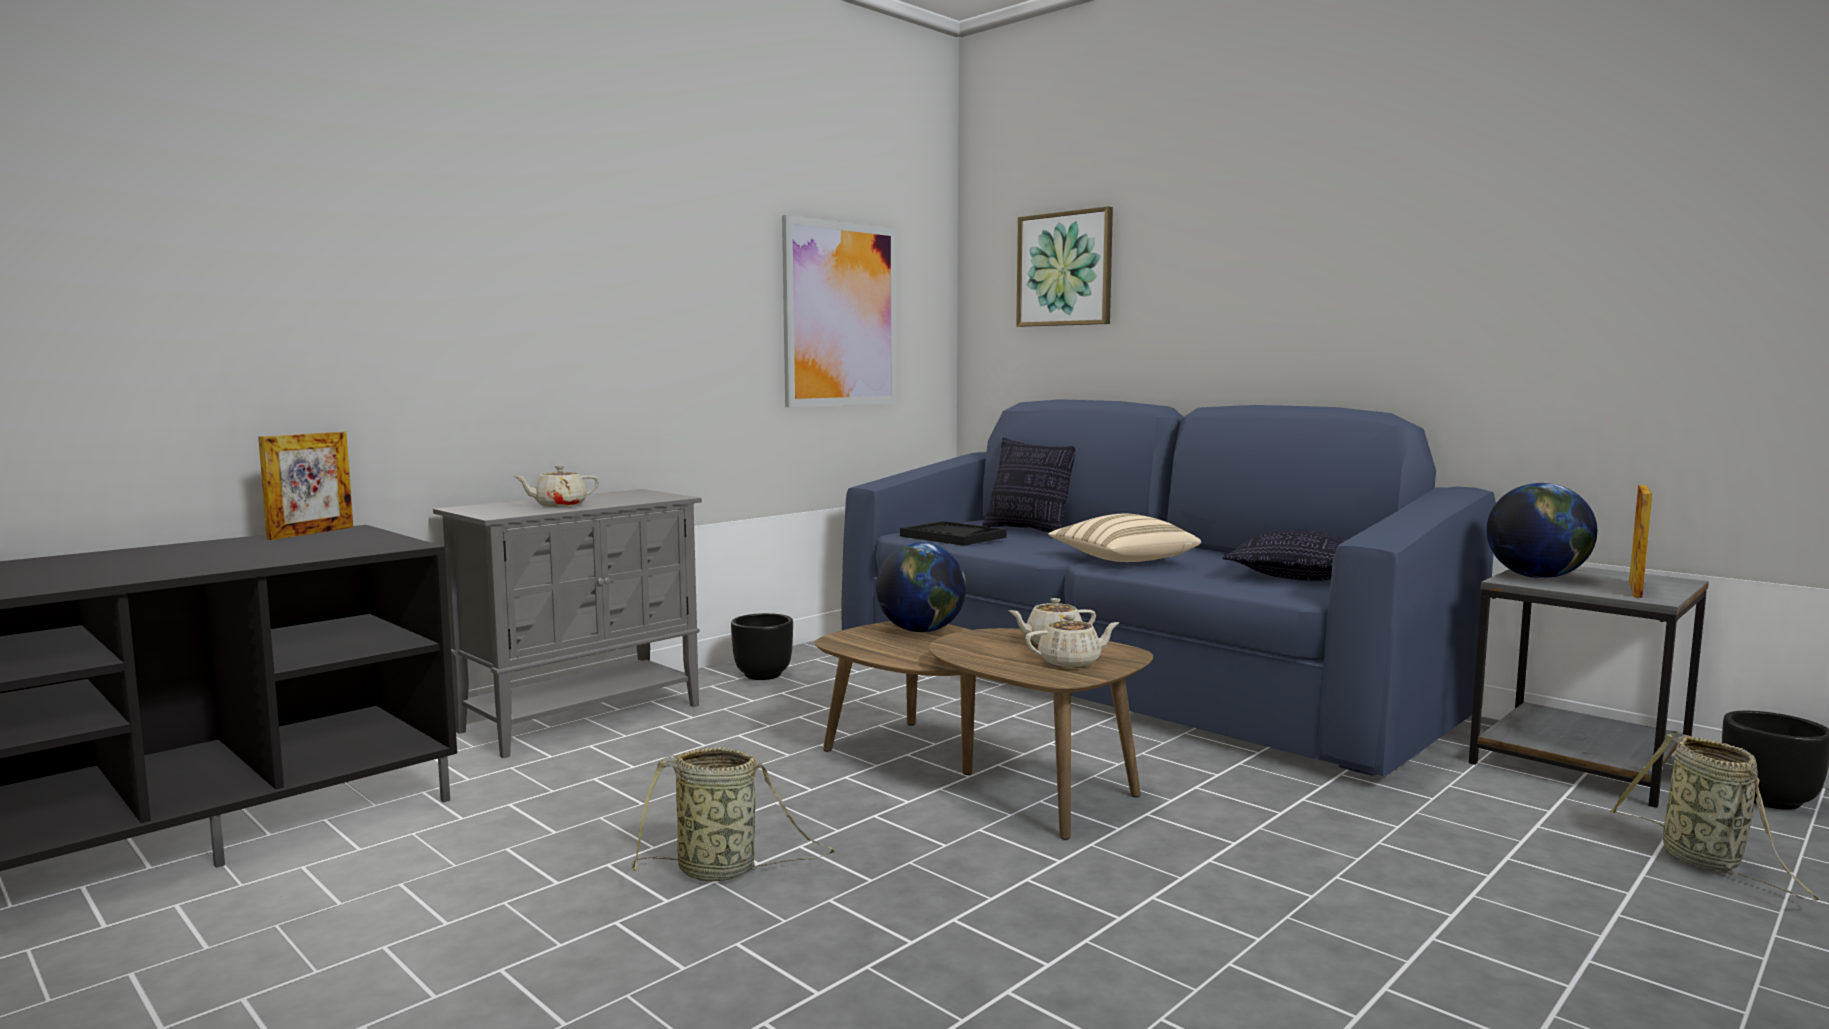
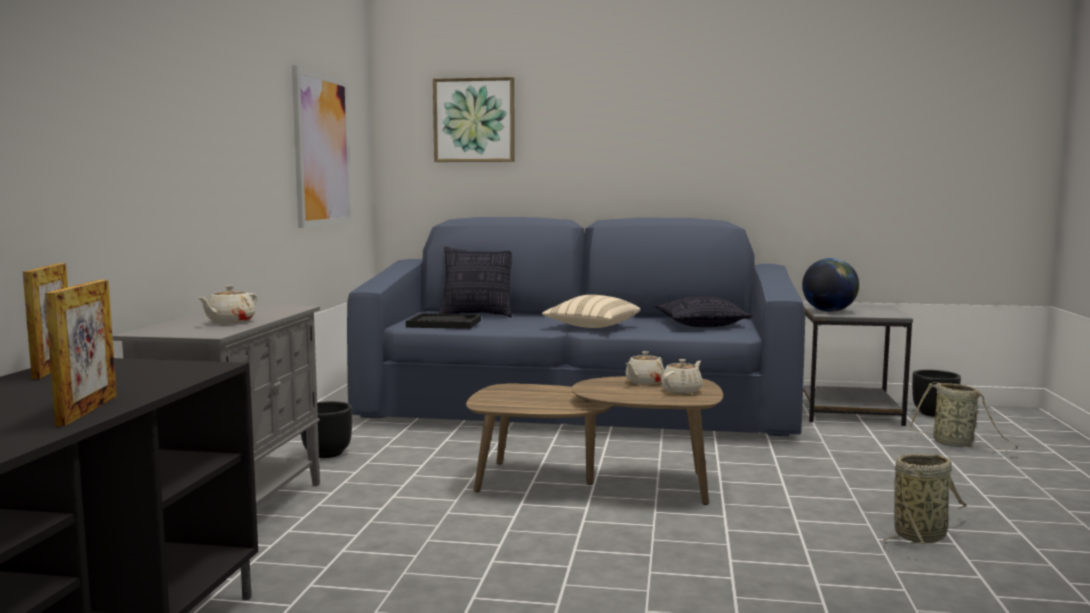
camera: 35 degrees left, 0 degrees up
(722, 871) = (557, 577): basket -> basket (922, 536)
(921, 631) = (522, 390): globe -> none
(1635, 589) = (878, 312): picture frame -> picture frame (88, 410)

